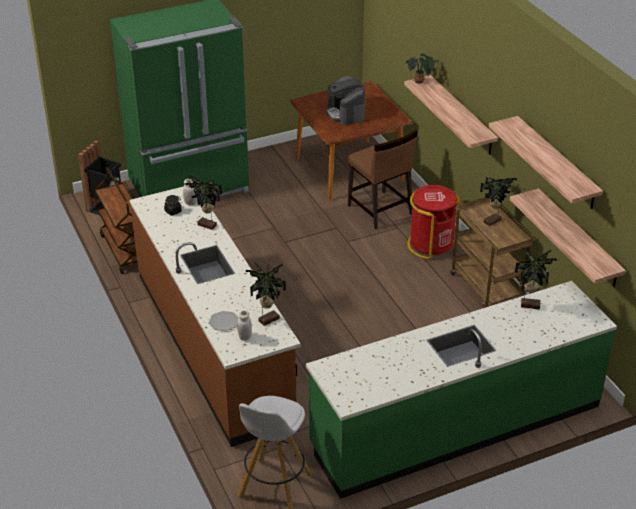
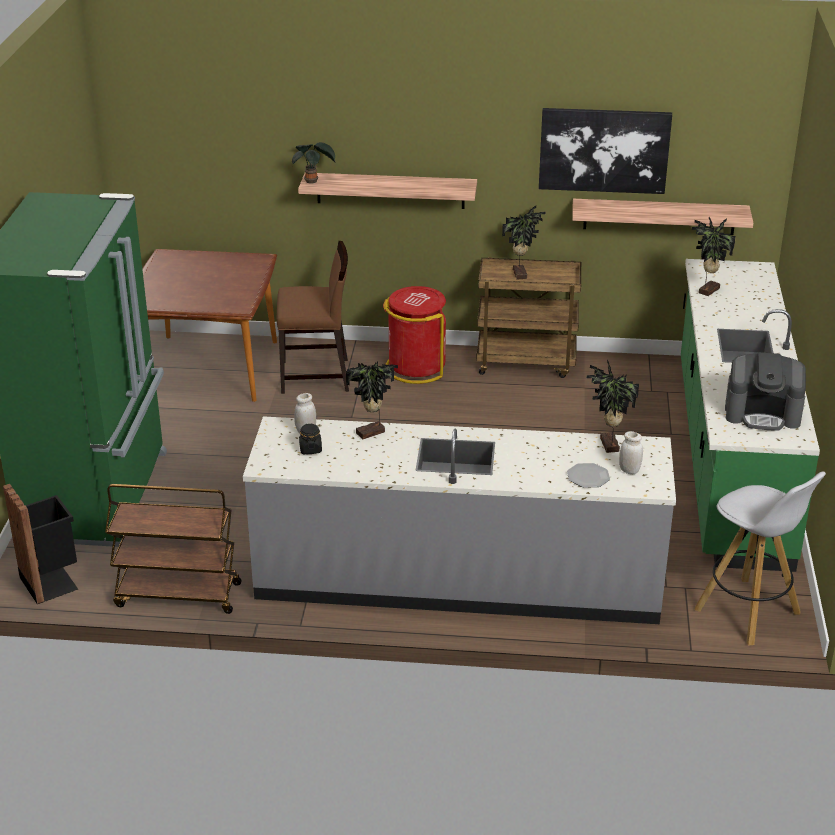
camera: 60 degrees left, 5 degrees down
(214, 345) = (458, 579): brown counter -> grey counter
(346, 113) = (206, 285): coffee machine -> coffee machine (763, 413)
(556, 163) = (604, 150): shelf -> picture

